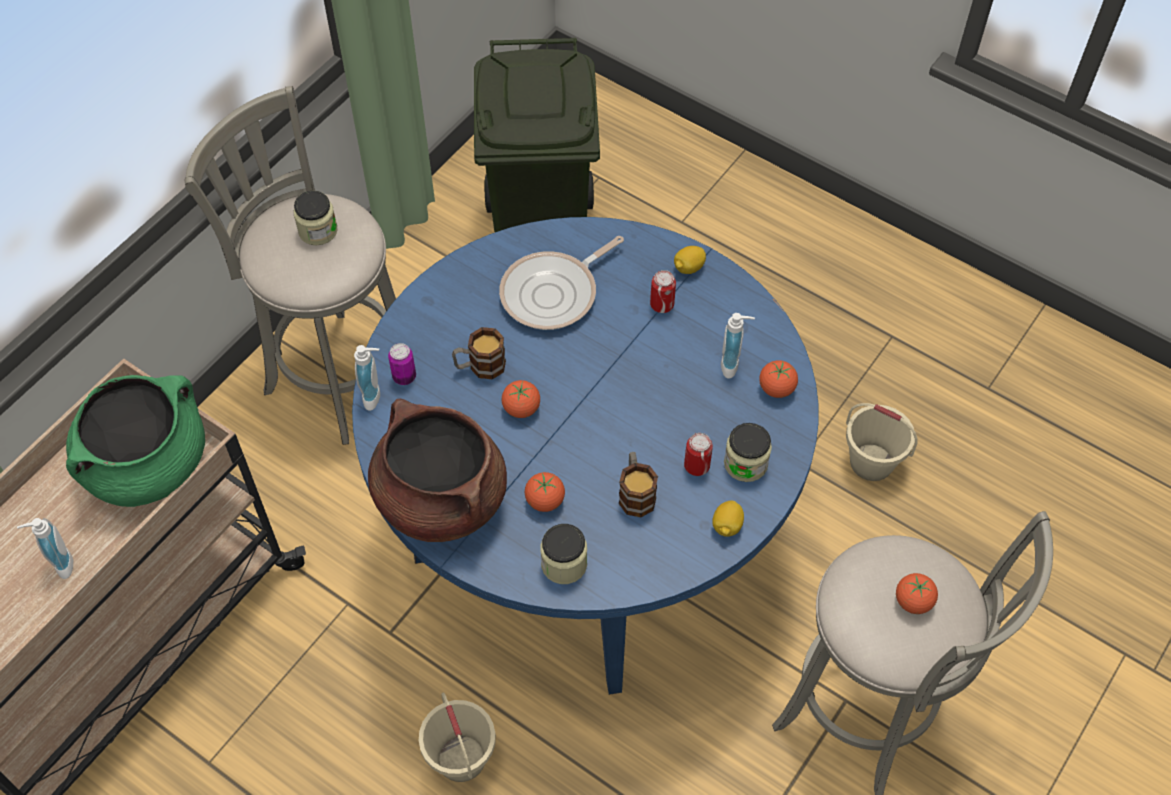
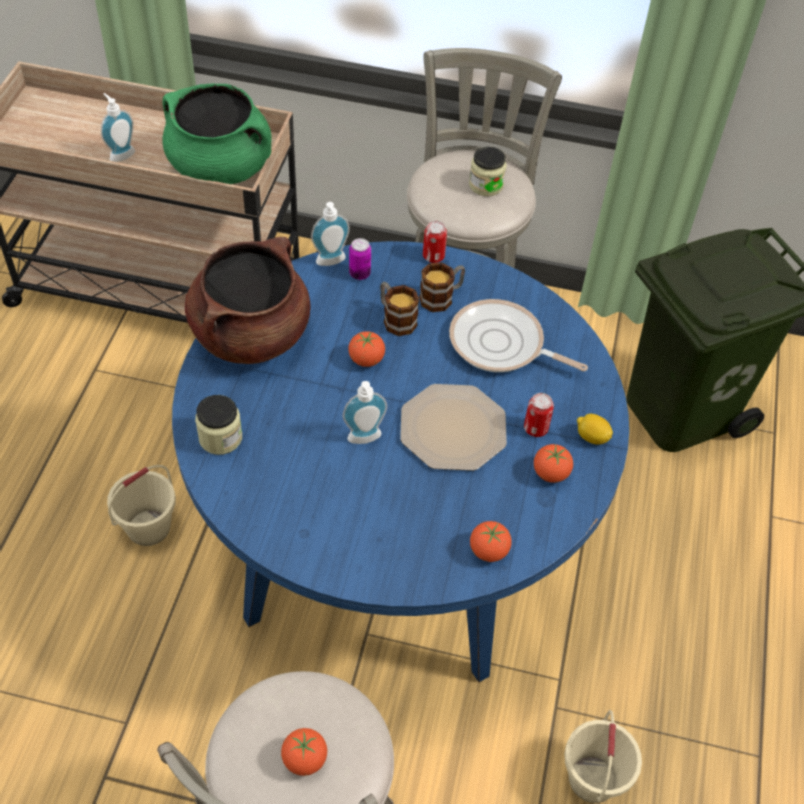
camera: 65 degrees right, 5 degrees down
(545, 501) = (279, 405): tomato -> tomato (550, 473)
(635, 493) = (316, 469): mug -> mug (442, 297)
(636, 368) = (453, 429): none -> plate
(696, 466) = (366, 508): can -> can (433, 256)
(727, 526) = (310, 552): lemon -> none
(733, 365) = (497, 506): soap dispenser -> soap dispenser (365, 440)
(745, 463) = (387, 548): jar -> none

